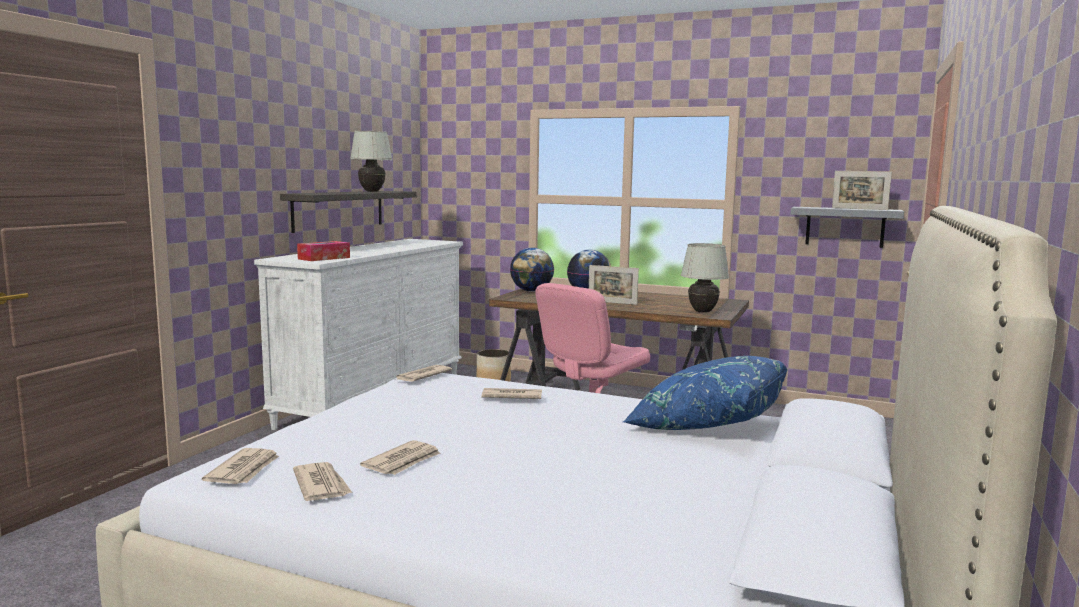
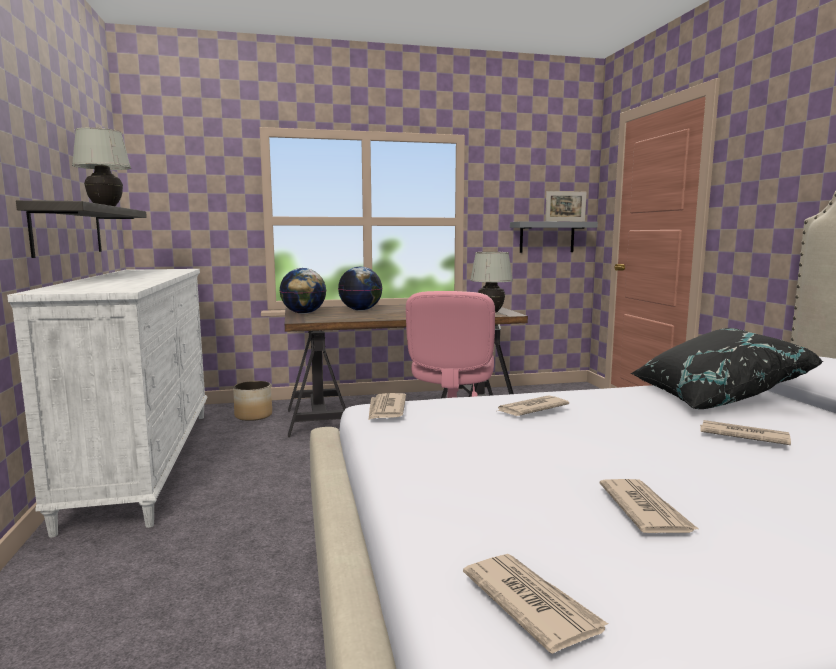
camera: 35 degrees left, 0 degrees up
(322, 485) = (669, 579): newspaper -> newspaper (742, 436)
(324, 258) = (113, 287): tissue box -> none
(612, 302) = (403, 314): picture frame -> none
(705, 425) = (712, 397): blue pillow -> black pillow

